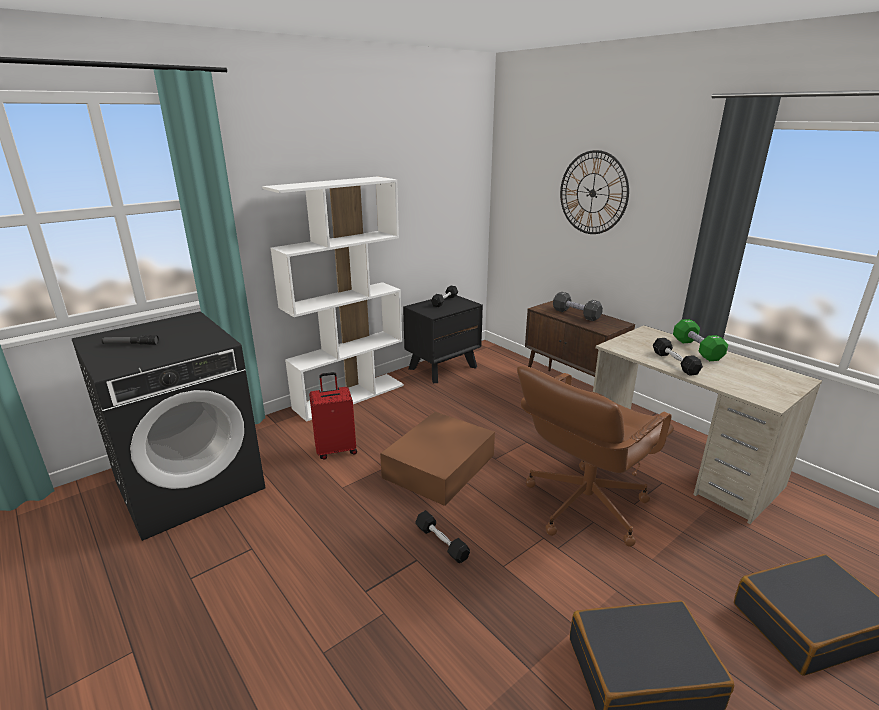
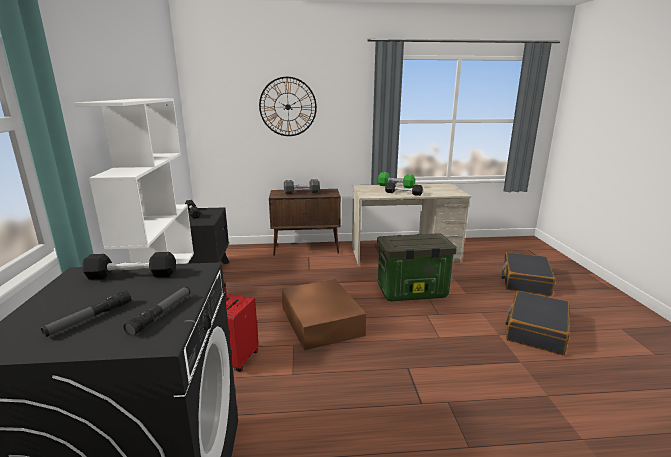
camera: 55 degrees left, 5 degrees down
(144, 358) = (161, 314): none -> flashlight
(441, 542) = (400, 351): black dumbbell -> black dumbbell (132, 275)
(583, 505) = (411, 292): brown office chair -> storage box

